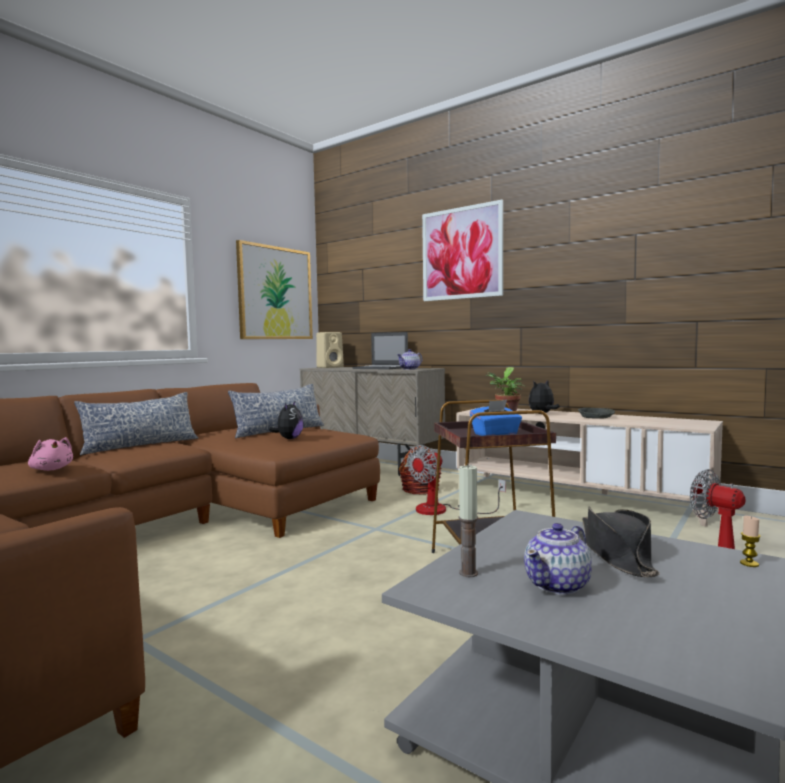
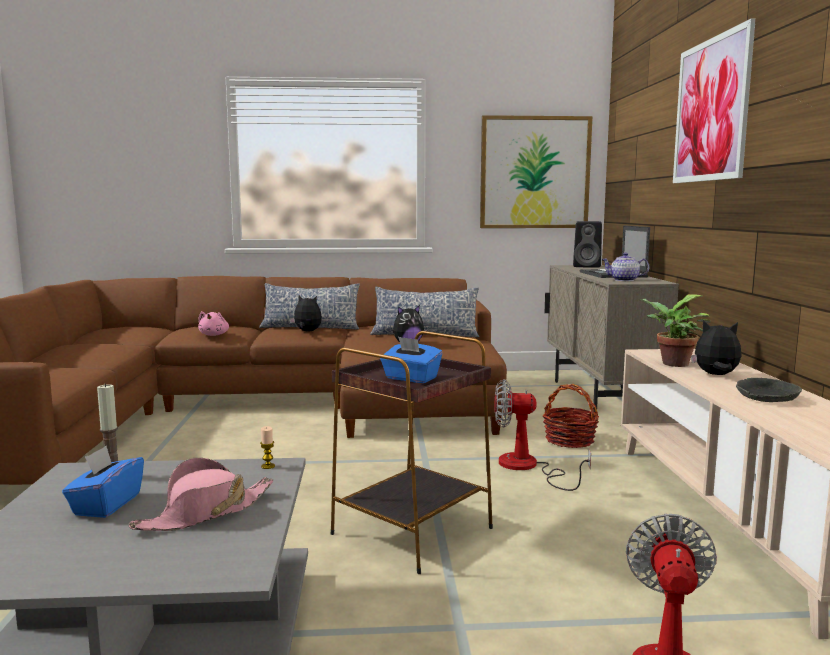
camera: 50 degrees right, 5 degrees up
(159, 447) = (307, 331): none -> plush toy
(330, 367) = (588, 266): beige speaker -> black speaker
(558, 585) = (106, 505): teapot -> blue tissue box
(617, 553) = (205, 513): black hat -> pink hat
(749, 563) = (227, 571): candle -> candle (268, 466)

